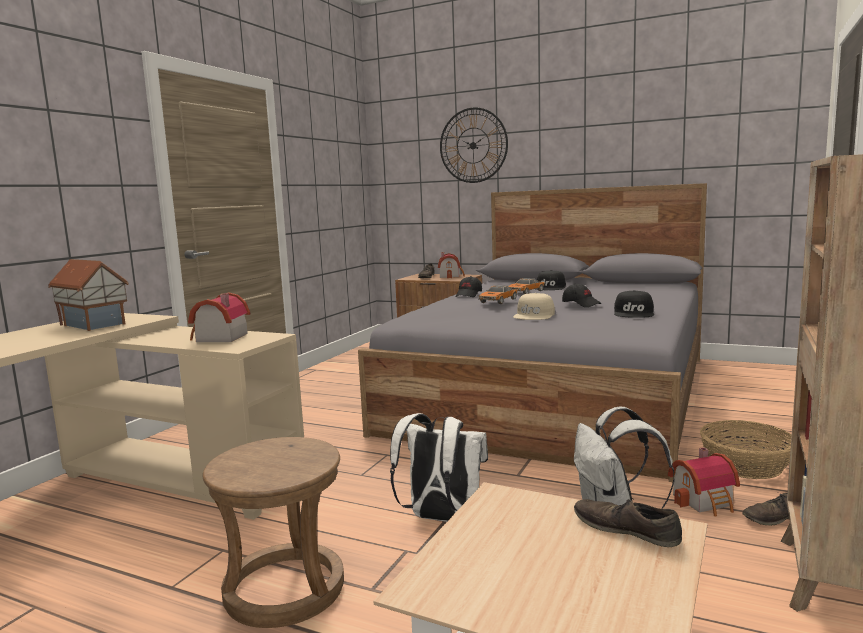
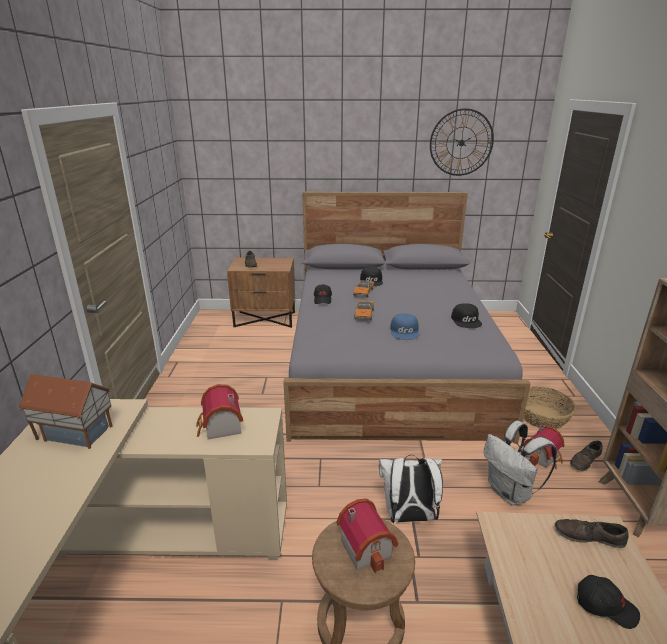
camera: 25 degrees left, 15 degrees up
(451, 276) = (270, 261): toy house -> toy house (368, 546)
(473, 145) = (283, 149): wall clock -> wall clock (461, 142)
(534, 315) = (405, 331): beige cap -> blue cap
(581, 304) = (420, 309): black cap -> black cap (605, 606)

